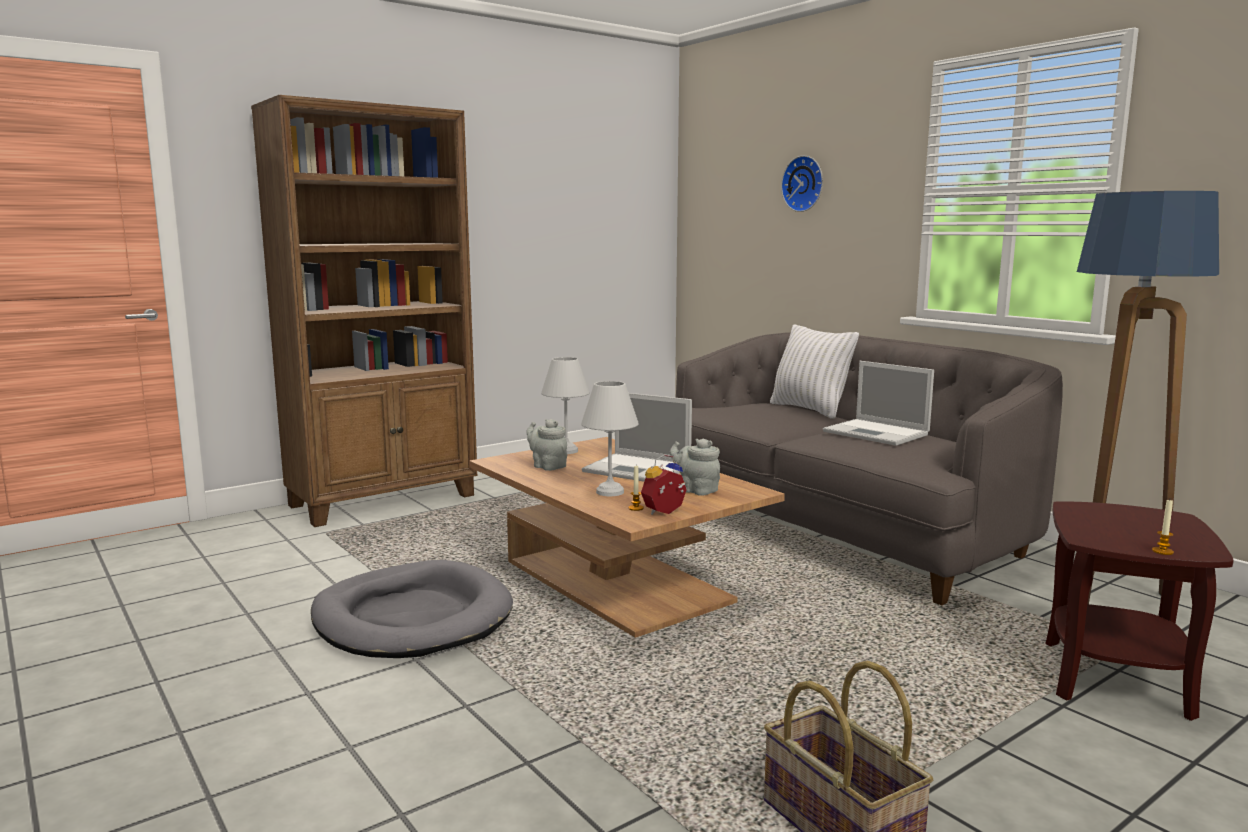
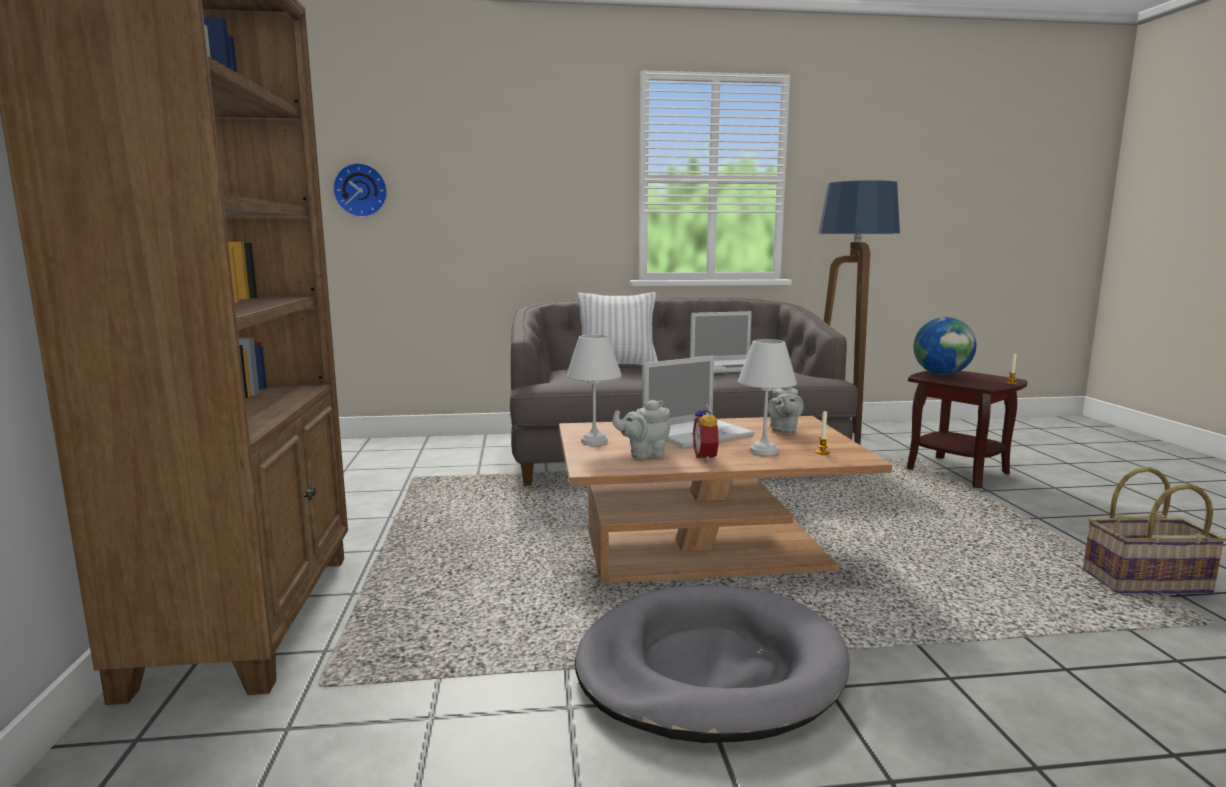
camera: 60 degrees left, 0 degrees up
(665, 512) = (842, 447): alarm clock -> alarm clock (708, 457)
(696, 490) = (783, 430): grey teapot -> grey teapot turned 60 degrees counterclockwise
(804, 184) = (509, 164): wall clock -> wall clock (361, 190)
(1129, 514) = (941, 374): none -> globe

